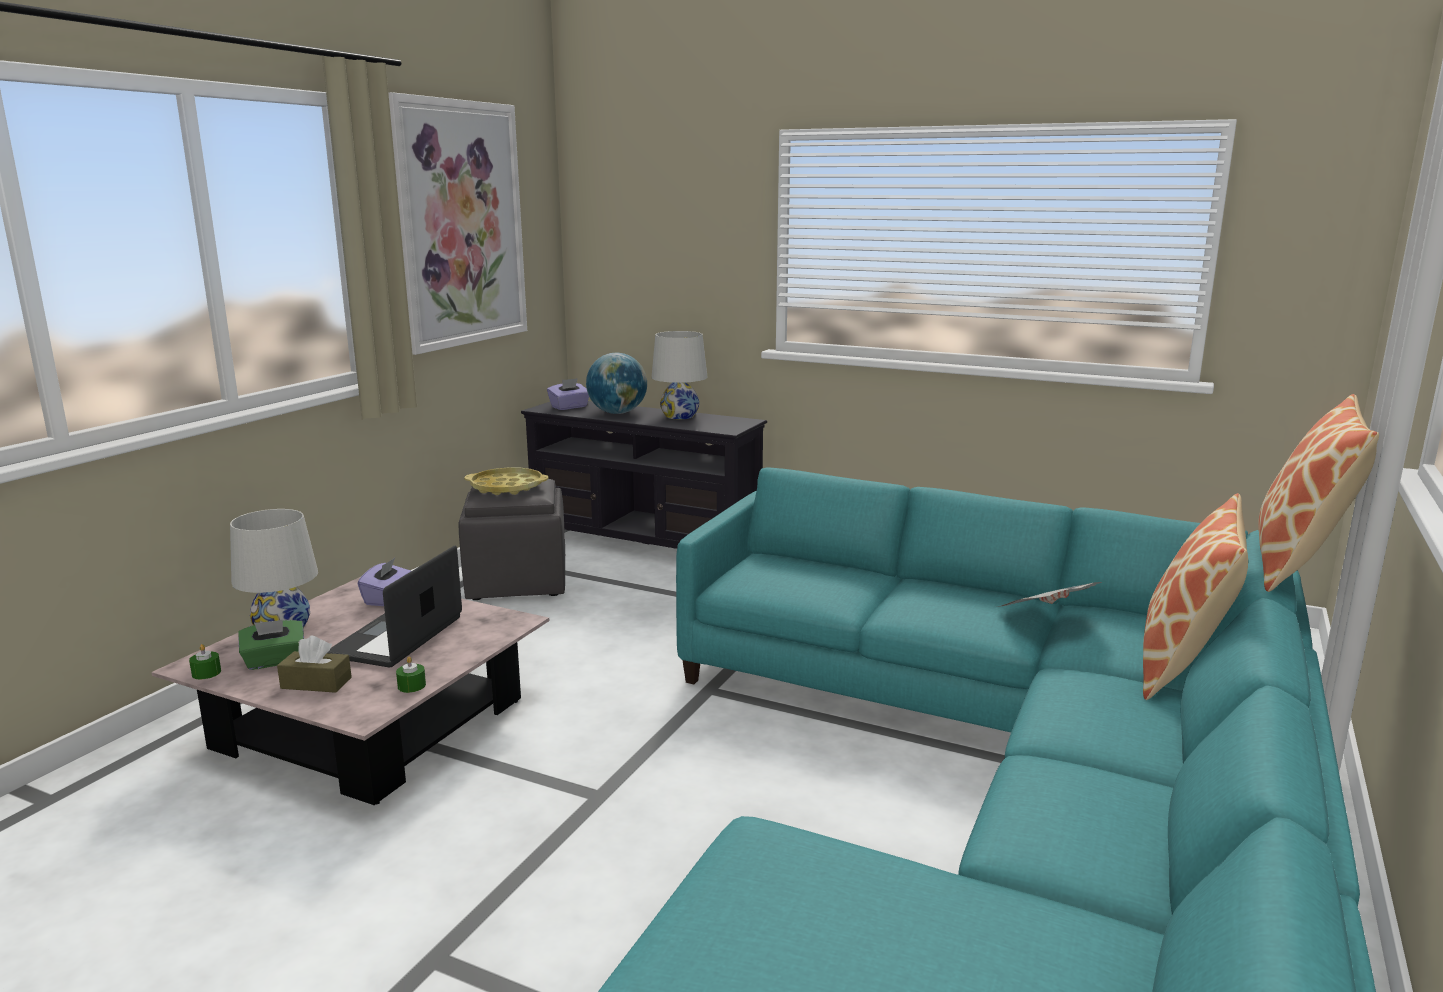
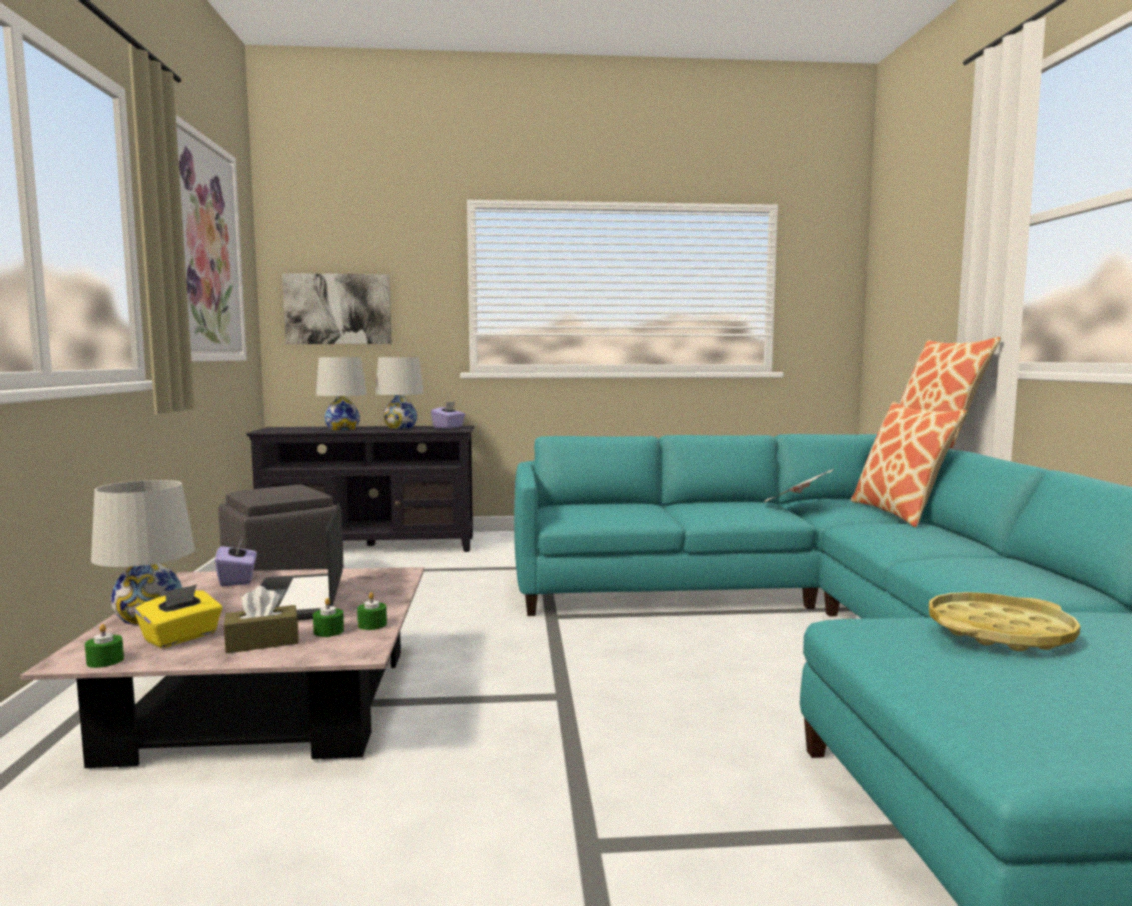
camera: 30 degrees left, 10 degrees down
(274, 661) = (181, 637): green tissue box -> yellow tissue box
(372, 684) = (328, 631): none -> green candle
(507, 487) = (274, 490): yellow tray -> yellow tray (999, 632)
(569, 407) = (290, 429): purple tissue box -> purple tissue box (448, 427)
(617, 413) = (342, 429): globe -> white table lamp
(637, 266) = (338, 309): none -> picture

